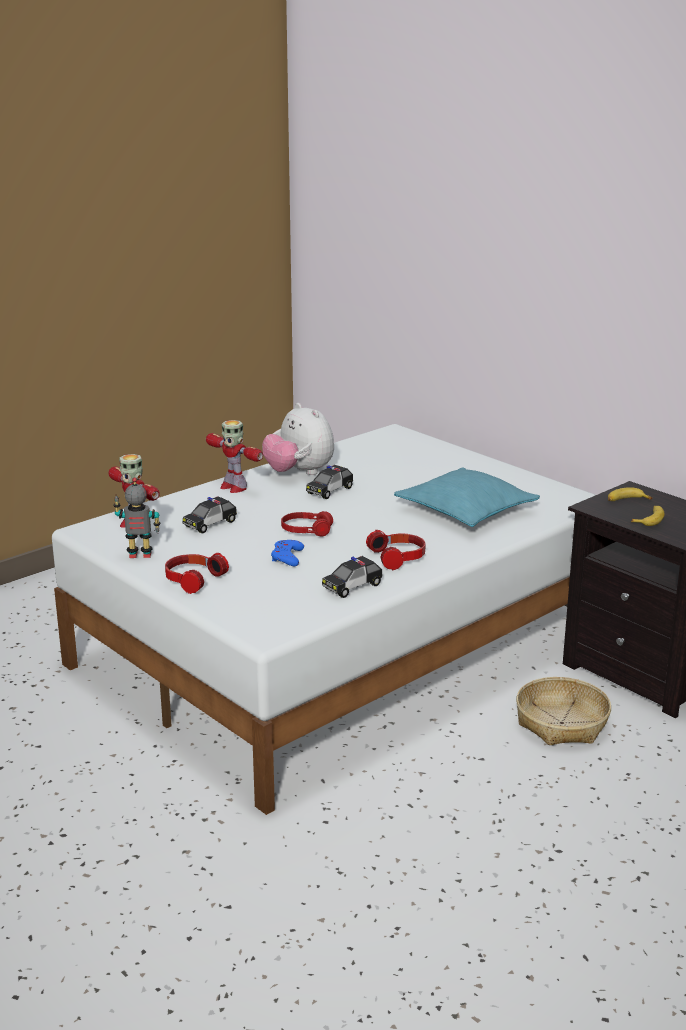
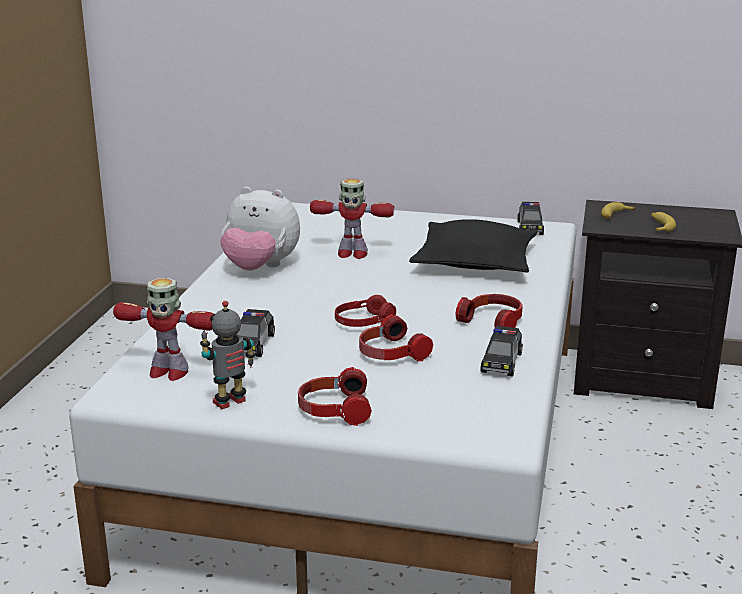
camera: 35 degrees left, 0 degrees up
(233, 487) = (214, 300): toy robot -> toy robot (351, 254)
(287, 557) = (390, 354): blue game controller -> headphones
(330, 490) = (320, 277): toy car -> toy car (530, 228)
(466, 511) = (475, 262): turquoise pillow -> black pillow
(561, 723) = (643, 446): basket -> none

